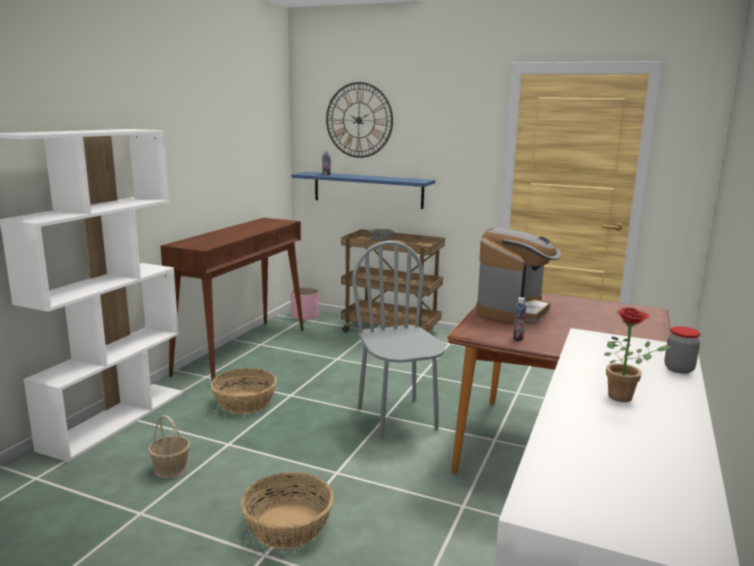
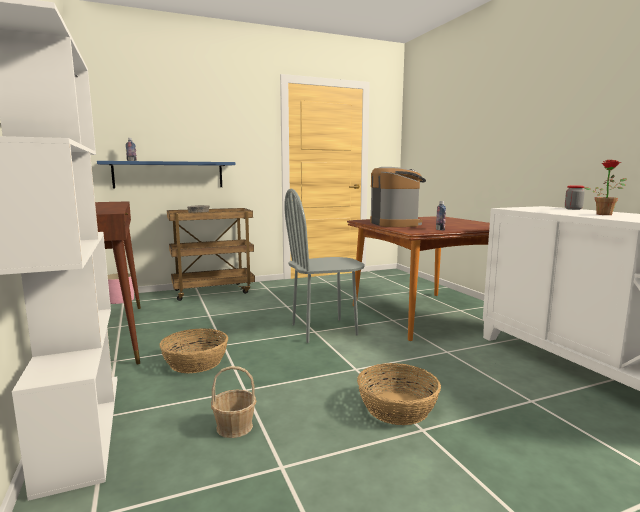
camera: 45 degrees left, 5 degrees down
(359, 120) = (155, 112): wall clock -> none
(397, 418) = (324, 330): grey chair -> grey chair turned 45 degrees counterclockwise

